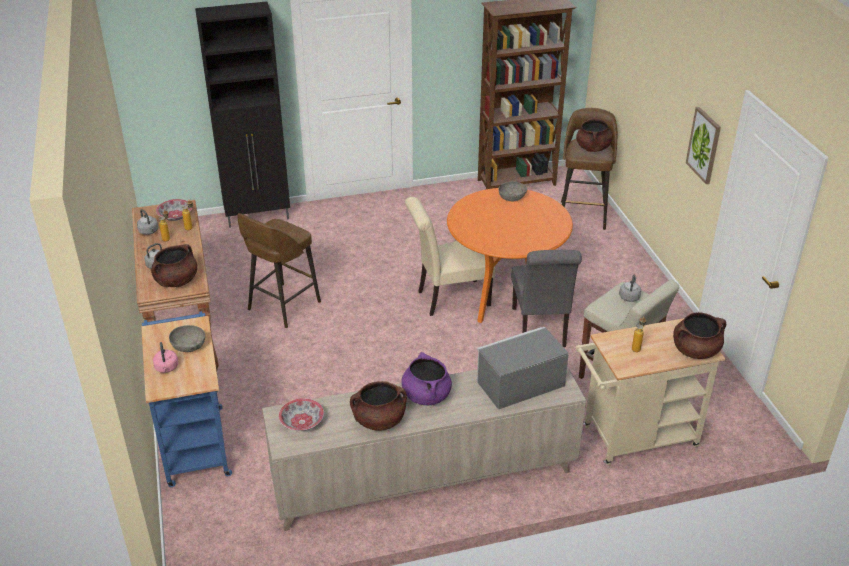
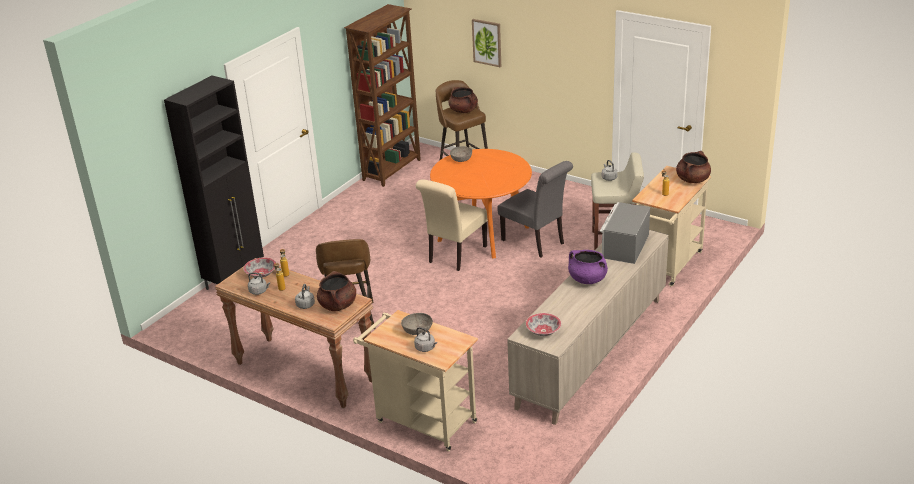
camera: 40 degrees left, 5 degrees down
(166, 368) = (426, 348): pink kettle -> grey kettle
(194, 441) = (421, 420): blue cart -> beige cart
(379, 421) = (583, 305): brown cooking pot -> none
(704, 145) = (580, 64): picture -> picture (487, 42)

